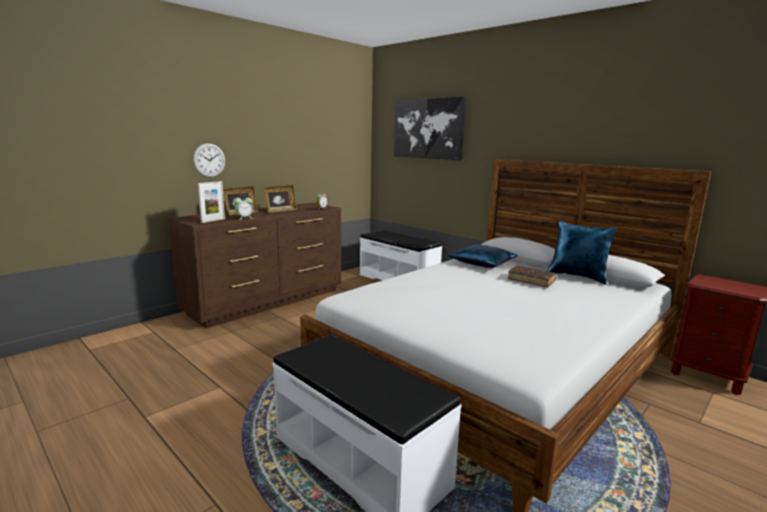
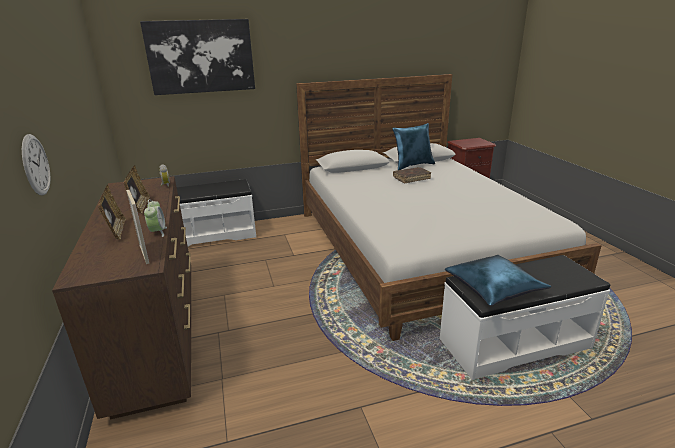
camera: 60 degrees left, 10 degrees up
(483, 263) = (357, 180): blue pillow -> blue pillow (494, 287)

